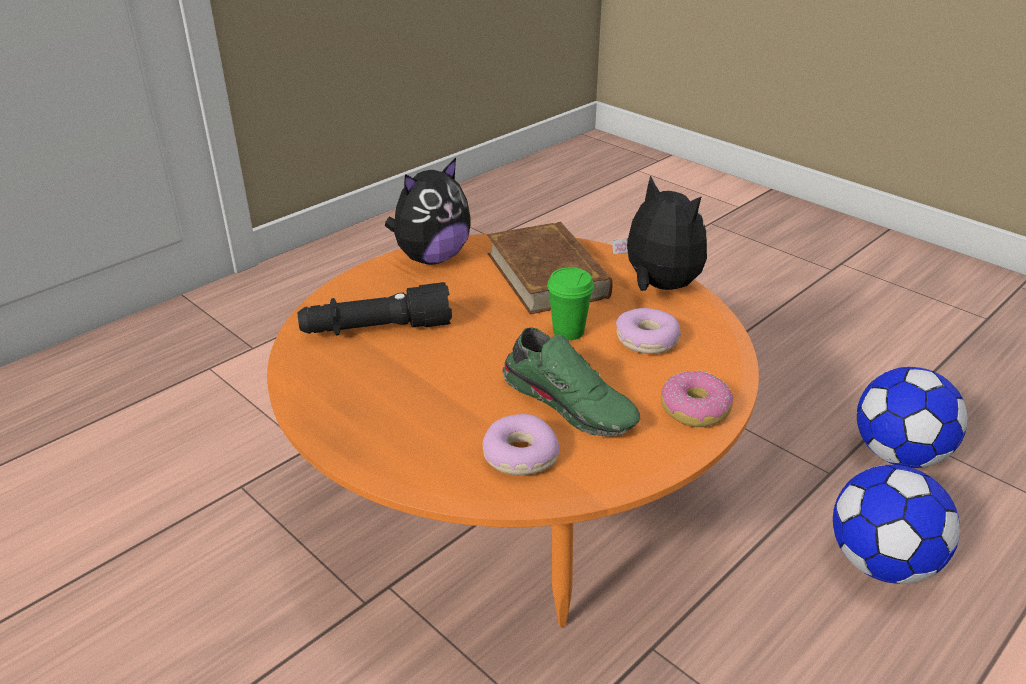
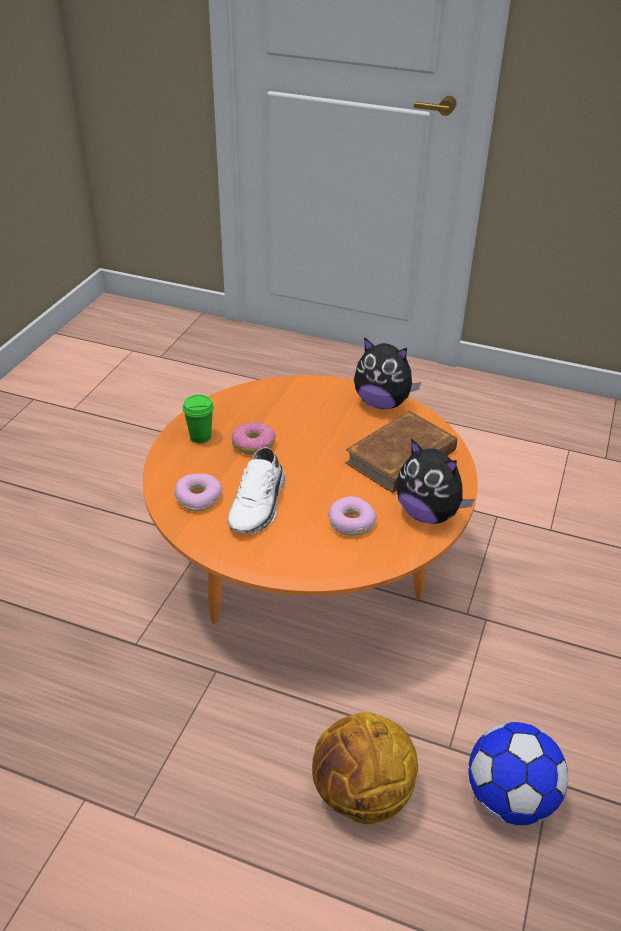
camera: 65 degrees right, 5 degrees up
(376, 330) = (284, 409): black flashlight -> none
(568, 332) = (336, 485): green cup -> green cup (200, 437)
(571, 402) = (259, 505): green shoe -> white shoe
(658, 286) = (428, 513): plush toy -> plush toy turned 105 degrees clockwise
(694, 409) = (284, 560): donut -> donut (254, 444)
(880, 563) = (361, 795): football -> basketball

